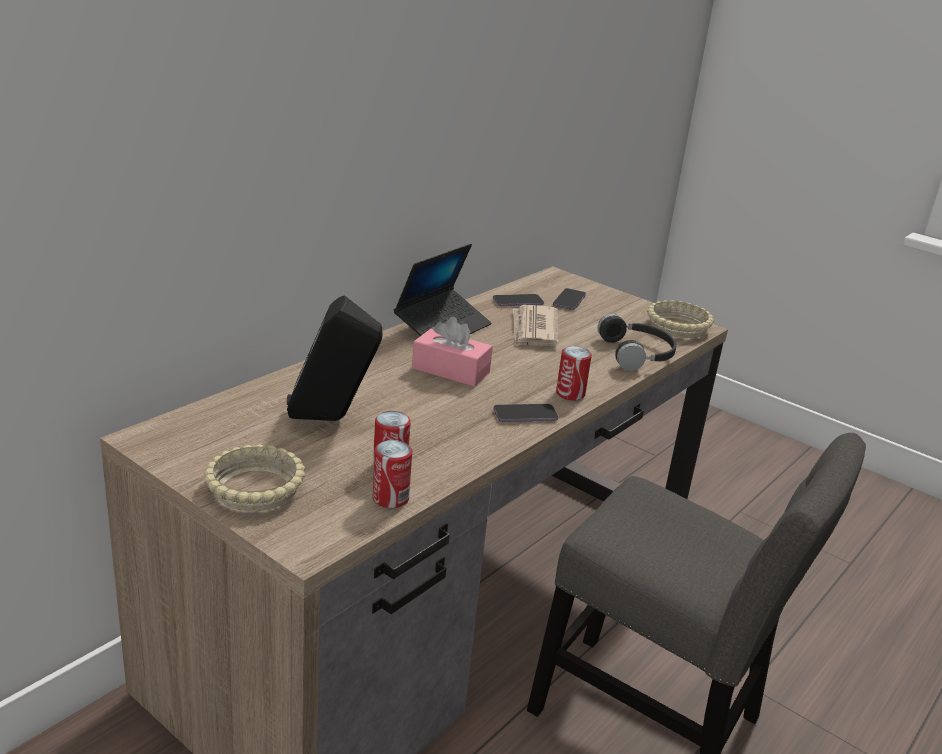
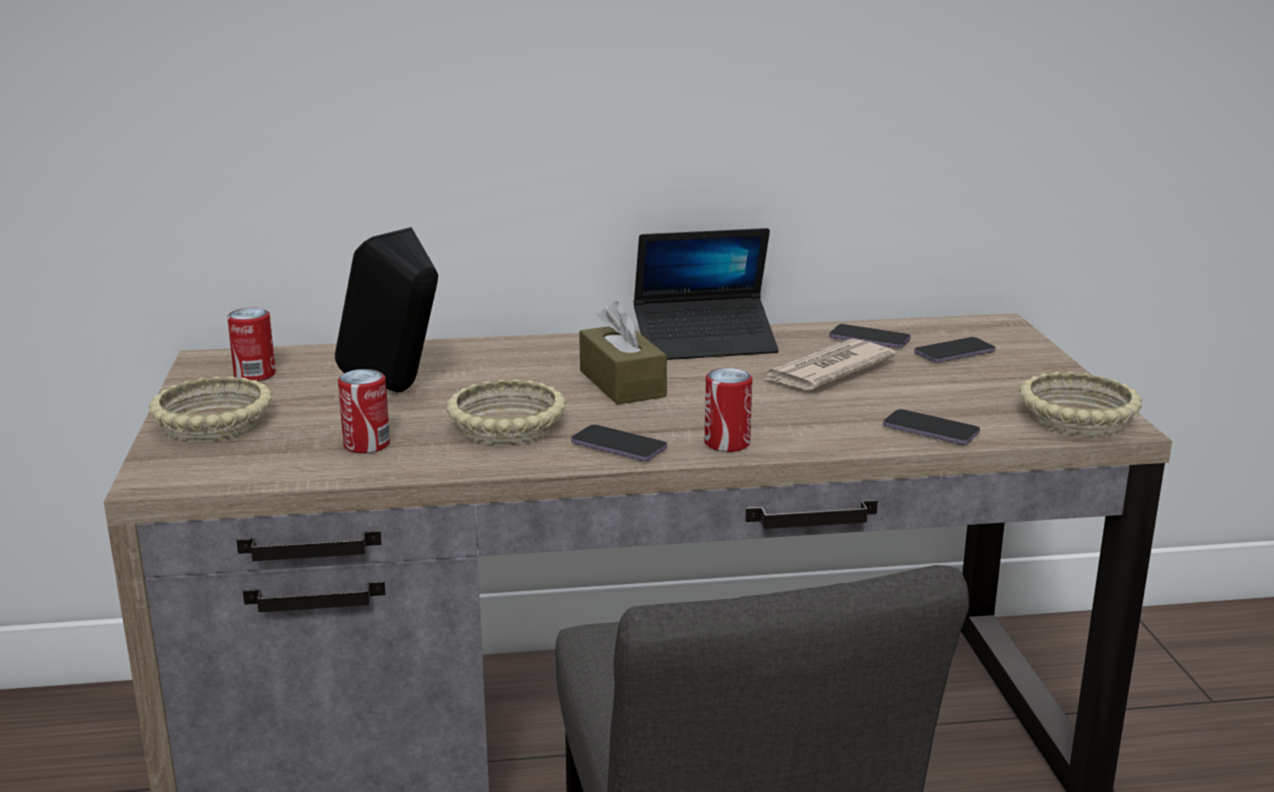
camera: 45 degrees right, 5 degrees down
(390, 498) = (309, 469): can -> can (255, 375)
(444, 422) = (508, 425): none -> beige bowl
(450, 370) = (622, 383): pink tissue box -> brown tissue box
(638, 354) = (930, 430): black headphones -> phone

